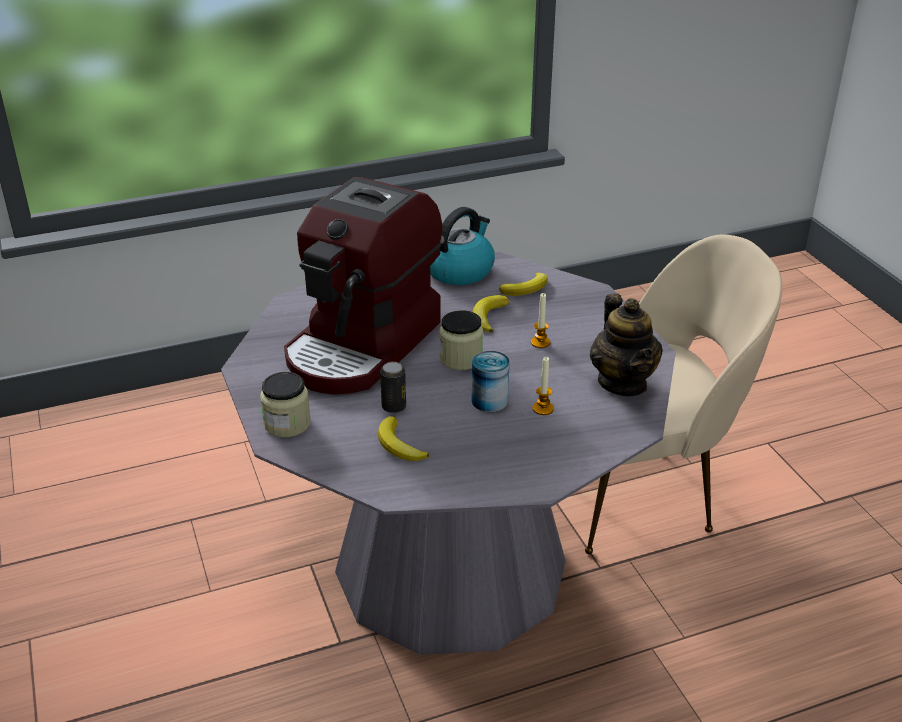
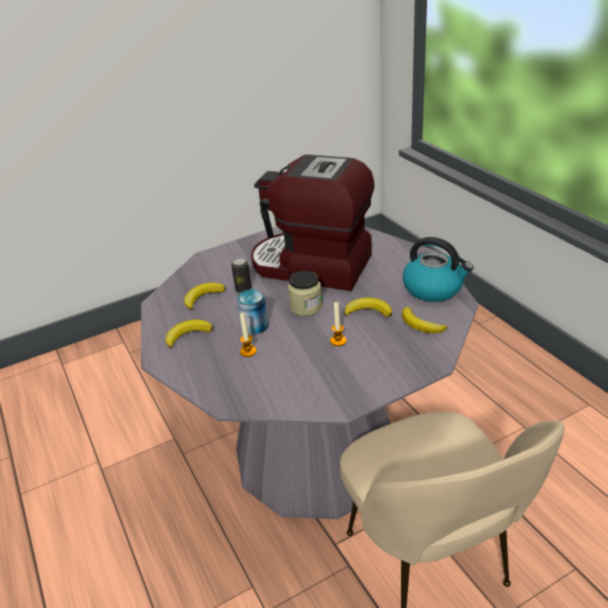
camera: 85 degrees right, 0 degrees up
(287, 423) = (223, 256): jar -> none
(491, 459) = (188, 335): none -> banana
(623, 382) = (290, 391): teapot -> none

